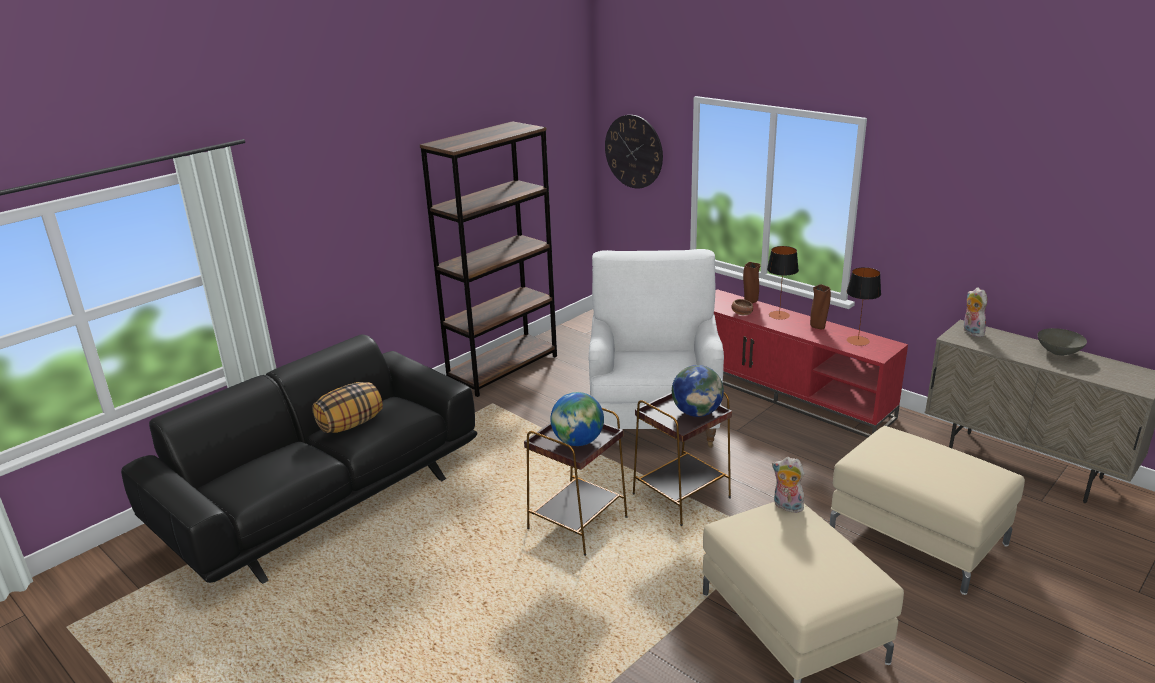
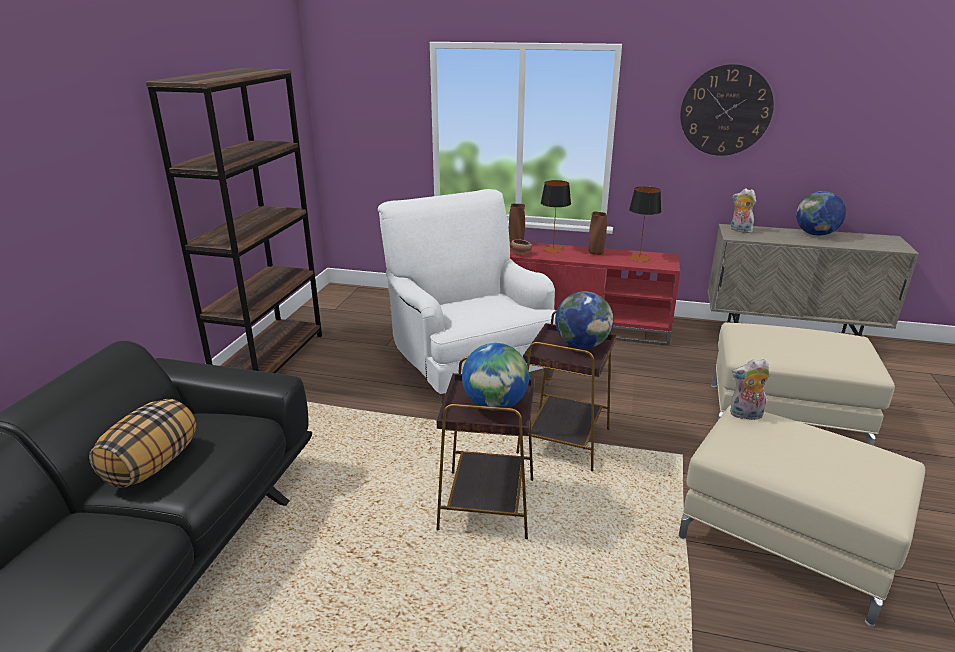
camera: 30 degrees left, 0 degrees up
(633, 151) = (359, 111): wall clock -> wall clock (725, 110)
(1058, 352) = (815, 234): grey bowl -> globe

